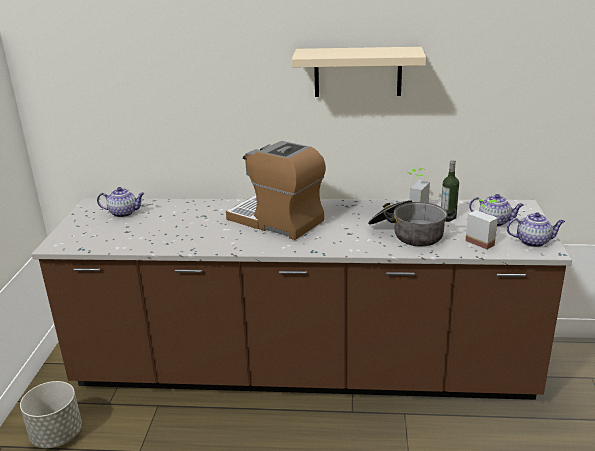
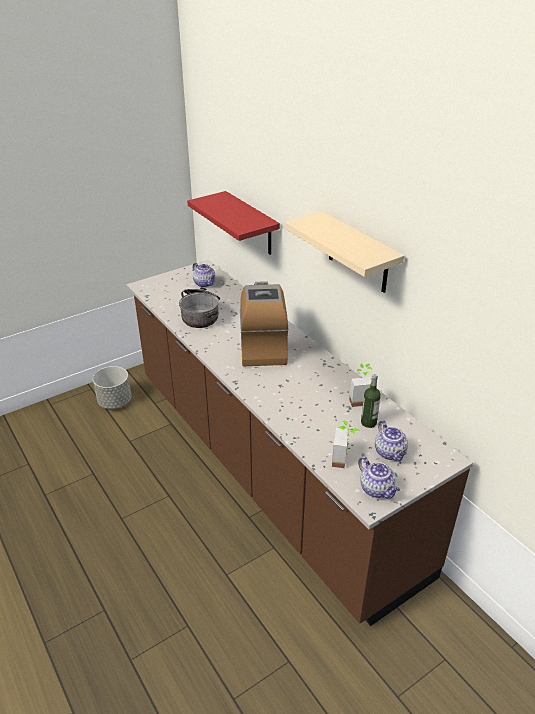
camera: 50 degrees right, 10 degrees up
(168, 114) = (251, 224): none -> red shelf
(408, 233) = (312, 413): cooking pot -> cooking pot (201, 314)

